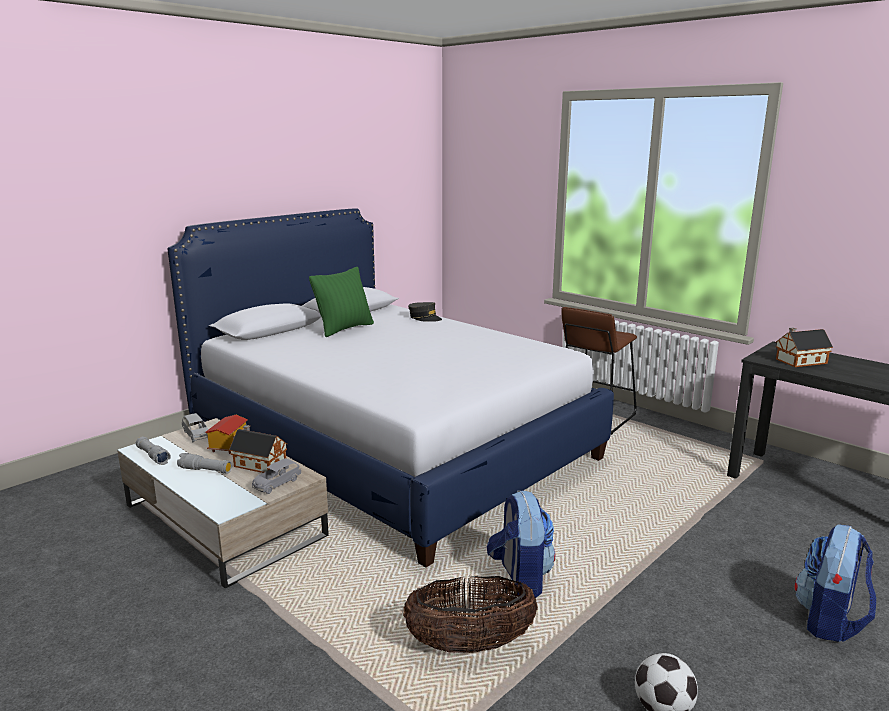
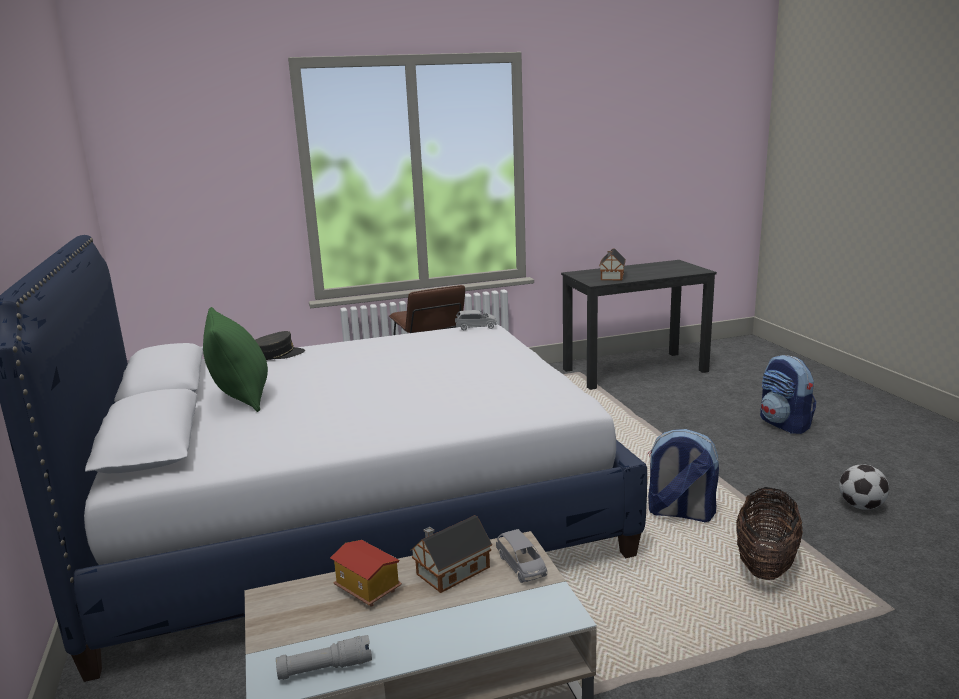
camera: 60 degrees left, 0 degrees up
(196, 435) = (291, 615): grey toy car -> grey toy car (476, 327)
(205, 470) = (430, 619): grey flashlight -> none

